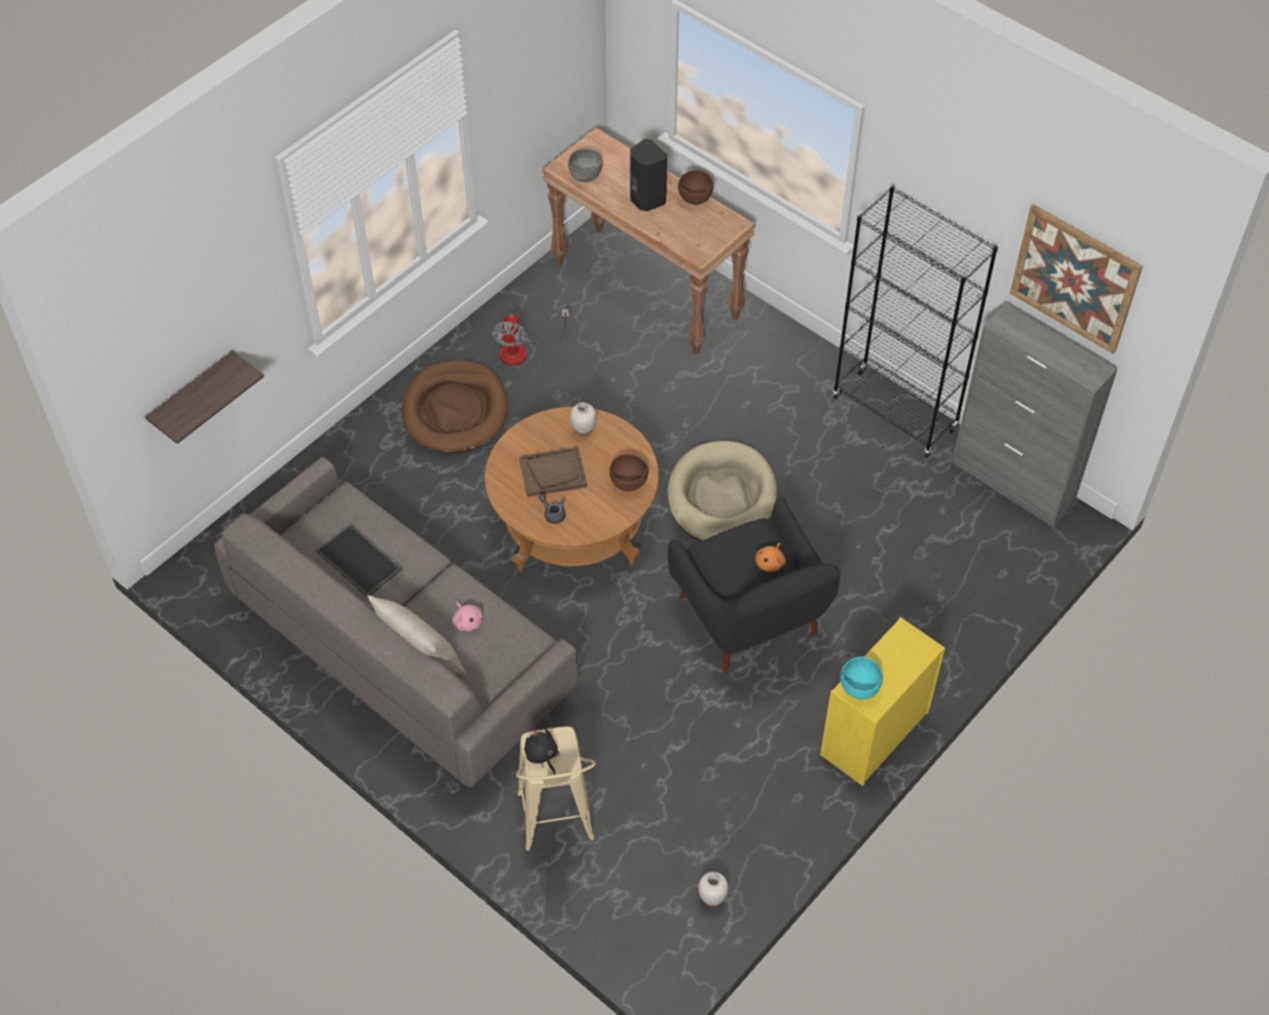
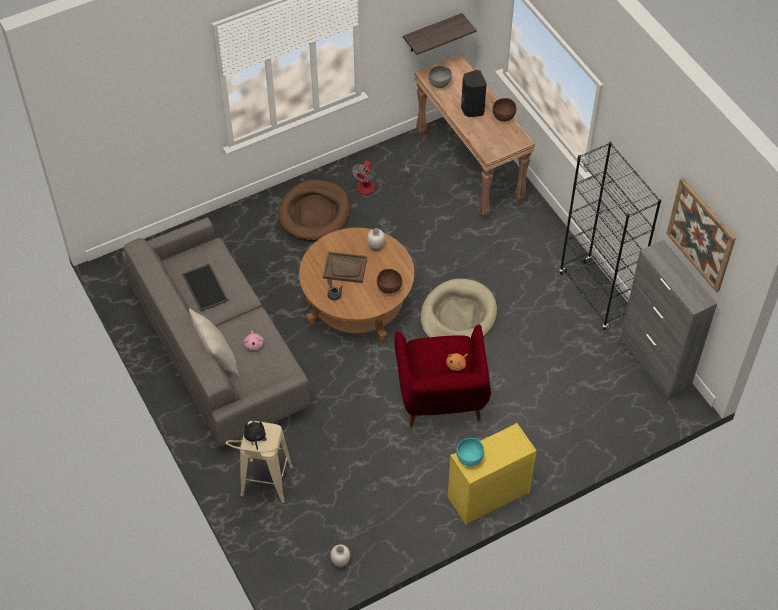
camera: 20 degrees right, 0 degrees up
(193, 396) = (134, 157): shelf -> shelf (432, 33)
(751, 621) = (441, 400): black armchair -> red armchair

